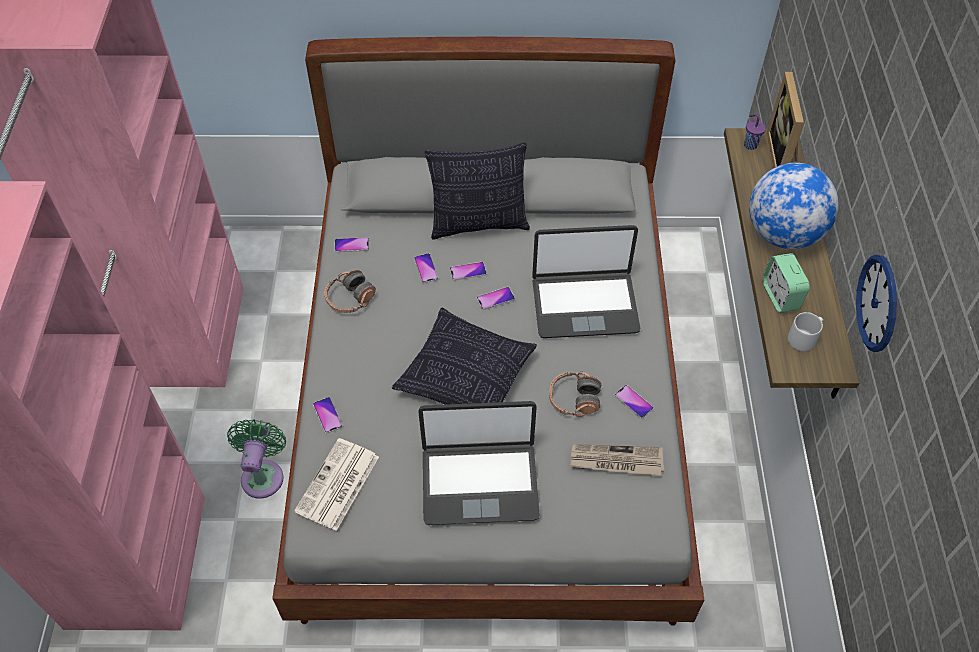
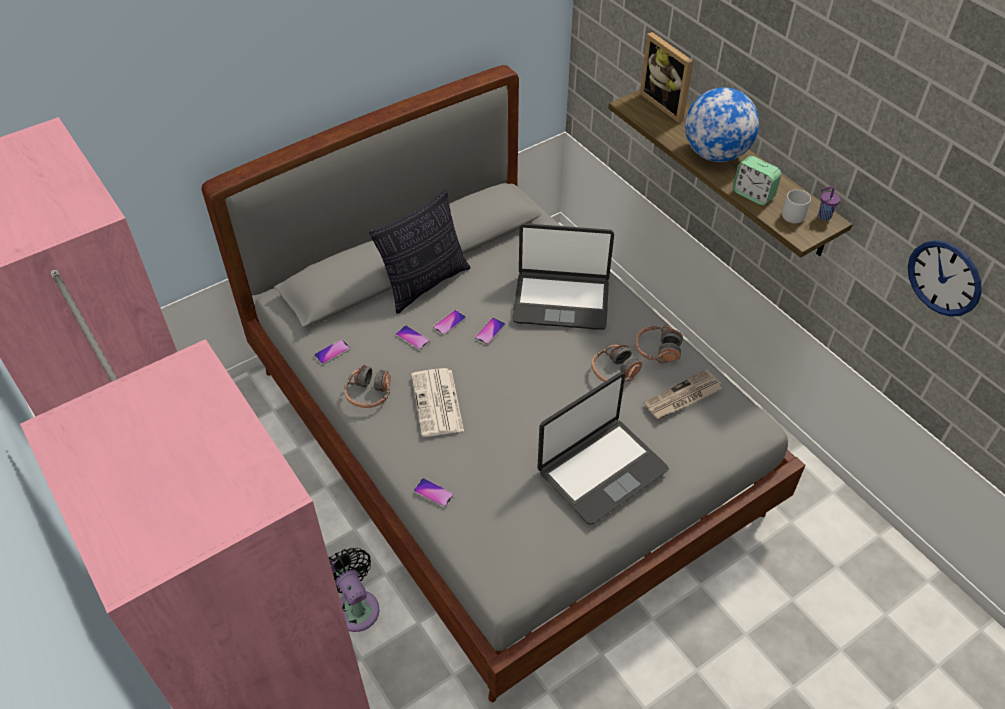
camera: 35 degrees left, 5 degrees down
(263, 474) = (355, 606): green fan -> black fan
(337, 485) = (493, 540): newspaper -> newspaper (438, 403)
(466, 377) = (520, 400): pillow -> none
(584, 304) = (561, 300): laptop -> laptop turned 45 degrees clockwise
(633, 402) = (657, 350): phone -> headphones
(750, 145) = (636, 106): purple cup -> purple cup (823, 216)
(877, 303) = (848, 152): wall clock -> wall clock (944, 278)

